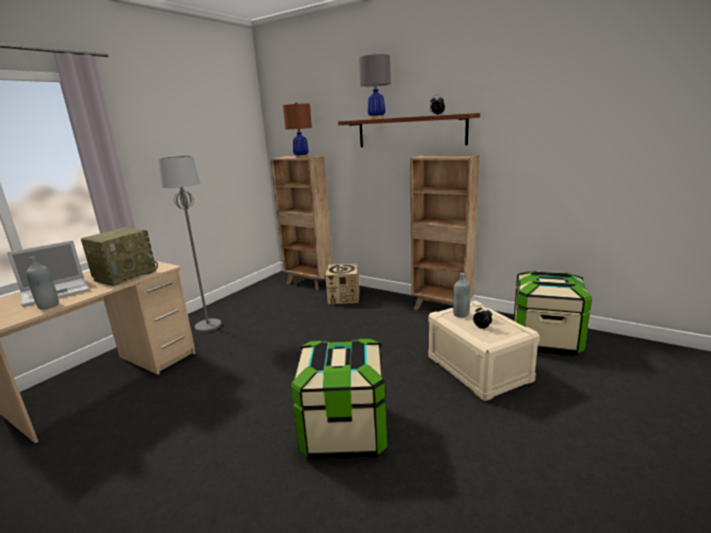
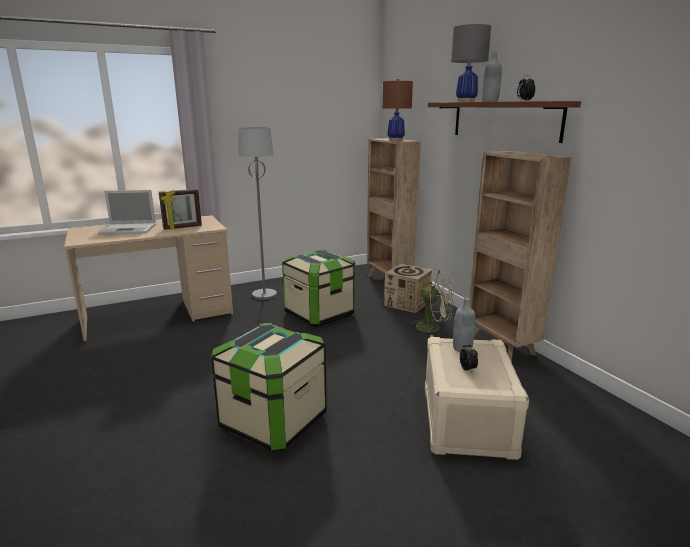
camera: 30 degrees right, 0 degrees up
(48, 306) = (111, 237): grey bottle -> grey bottle (490, 101)
(125, 275) = (183, 227): radio -> picture frame
(384, 310) = (433, 328): none -> green fan
(545, 340) = (595, 423): storage box -> storage box (319, 314)

